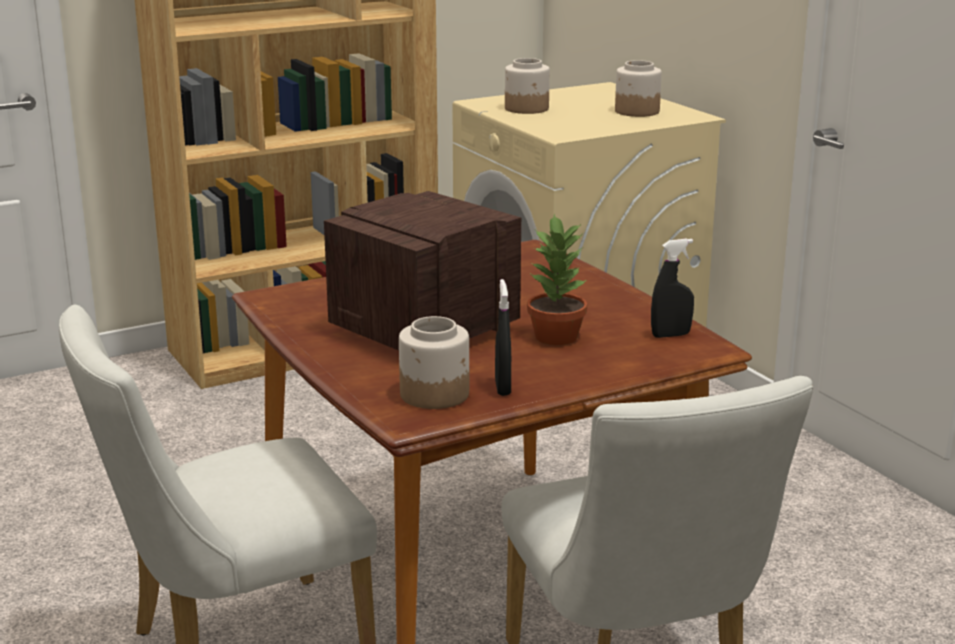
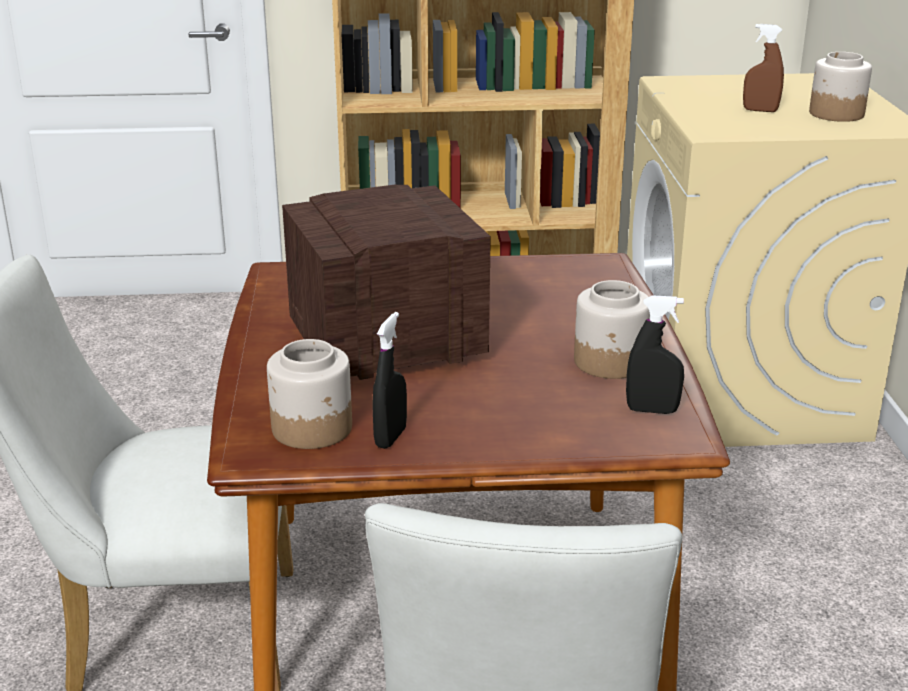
camera: 25 degrees right, 5 degrees up
(527, 109) = (710, 95): jar -> jar (610, 362)
(557, 336) = (518, 383): potted plant -> none
(578, 115) = (760, 110): none -> brown spray bottle

